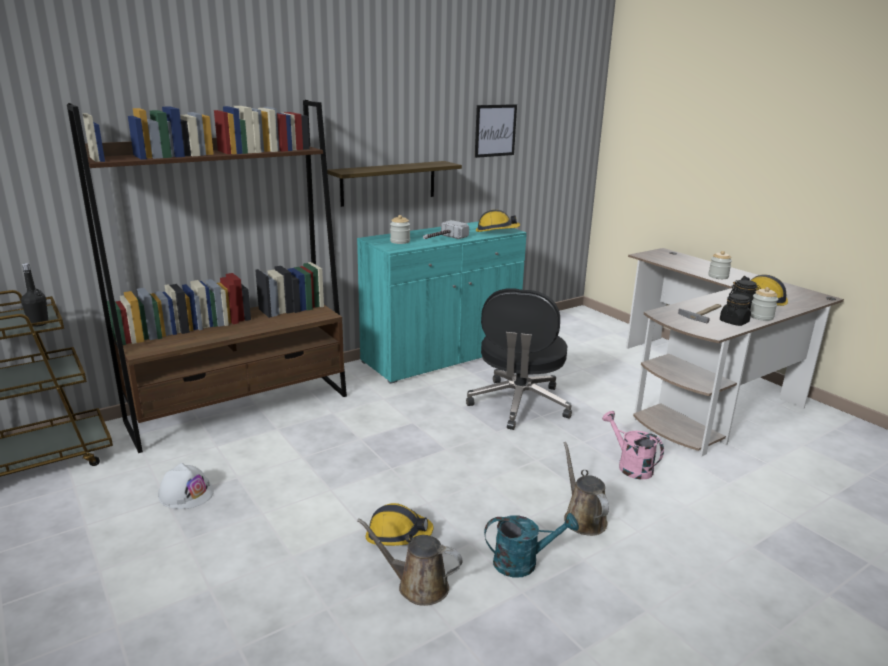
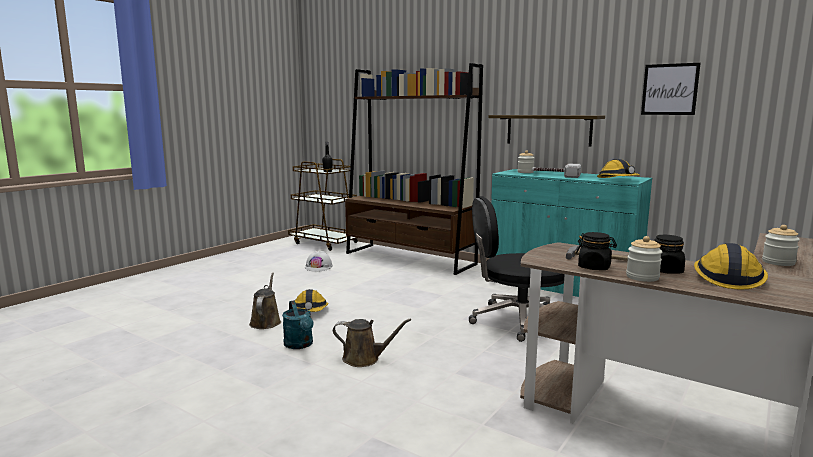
camera: 70 degrees right, 10 degrees down
(583, 518) = (364, 359): brown watering can -> brown watering can turned 45 degrees clockwise
(630, 466) = (463, 372): pink watering can -> none

